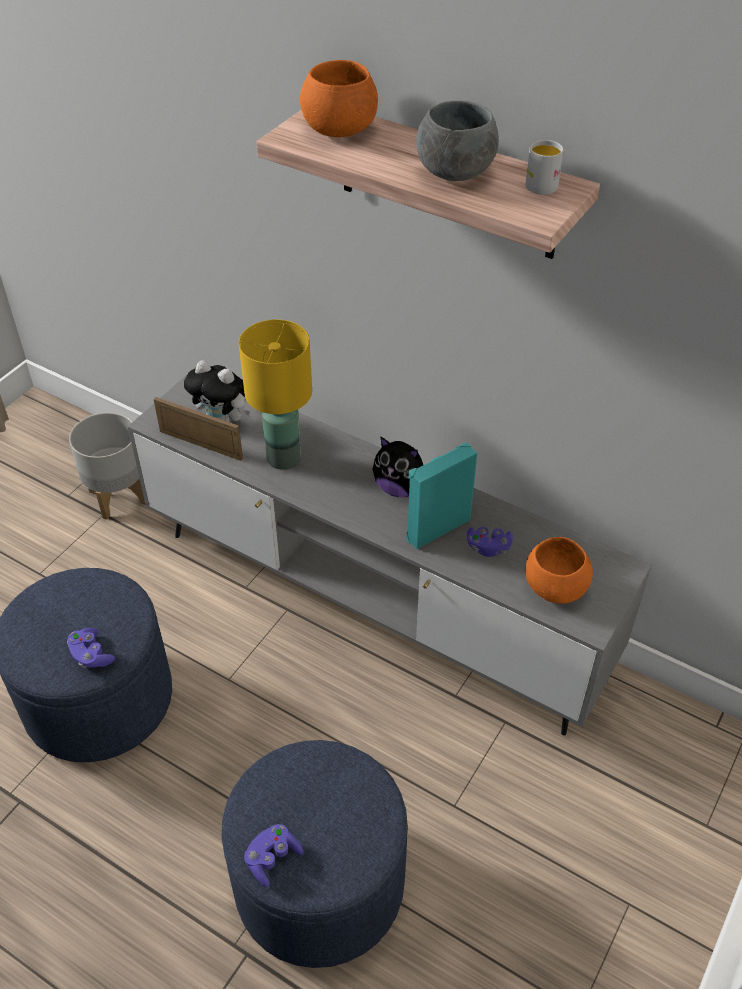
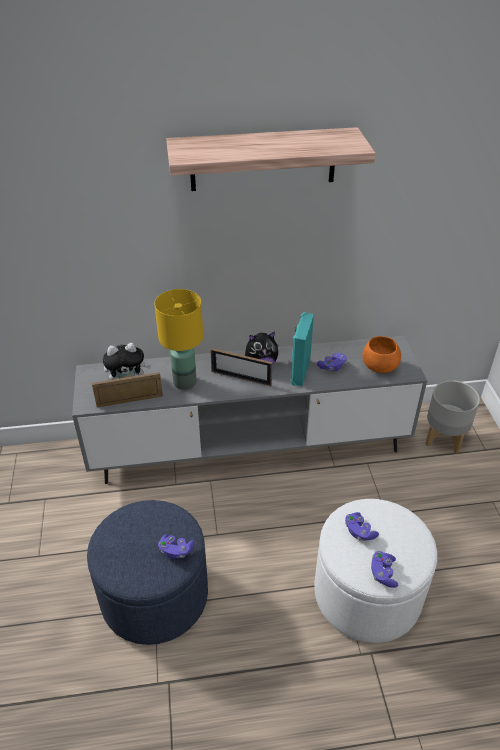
camera: 40 degrees left, 5 degrees down
(118, 496) = (44, 483): grey planter -> grey planter (443, 438)
(305, 787) = (359, 531): none -> purple game controller
(319, 883) = (367, 593): blue ottoman -> white ottoman
(340, 130) = (205, 146): orange bowl -> none
(354, 492) = (241, 378): none -> picture frame
(454, 173) = (291, 144): grey bowl -> none
(540, 183) = (335, 135): white mug -> none

